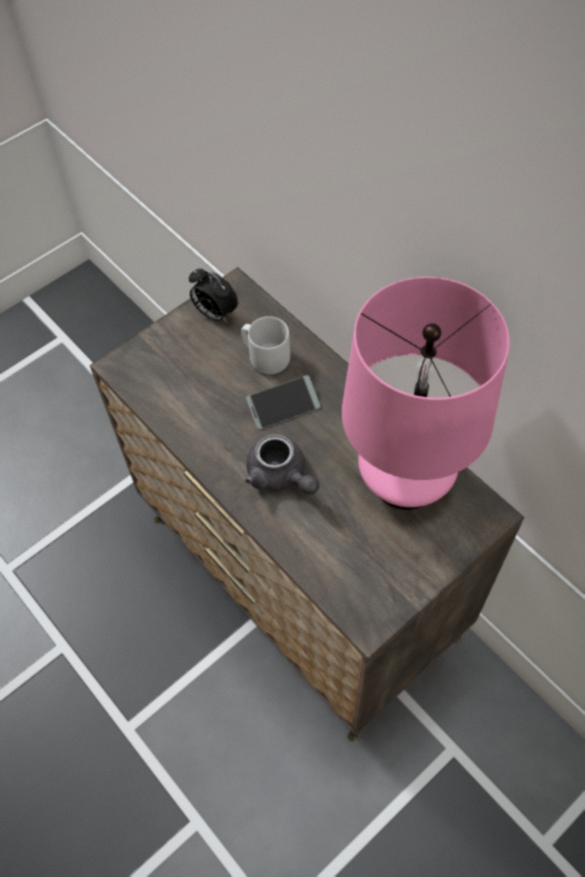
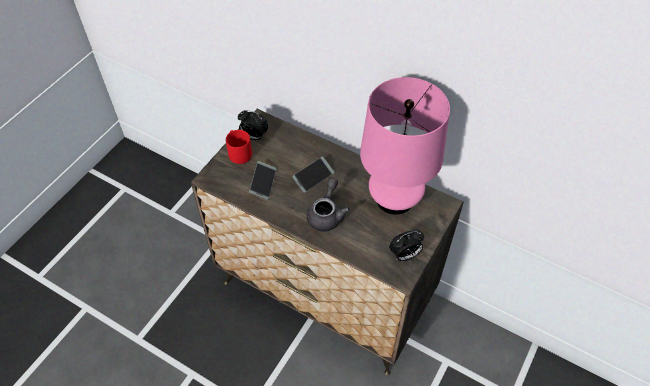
camera: 20 degrees left, 5 degrees down
(181, 335) = (239, 153): none -> red mug
(200, 395) = (263, 182): none -> phone
(265, 356) = (292, 153): grey mug -> none
(281, 476) = (326, 214): grey teapot -> grey teapot turned 105 degrees counterclockwise
(384, 586) = (404, 255): none -> alarm clock

